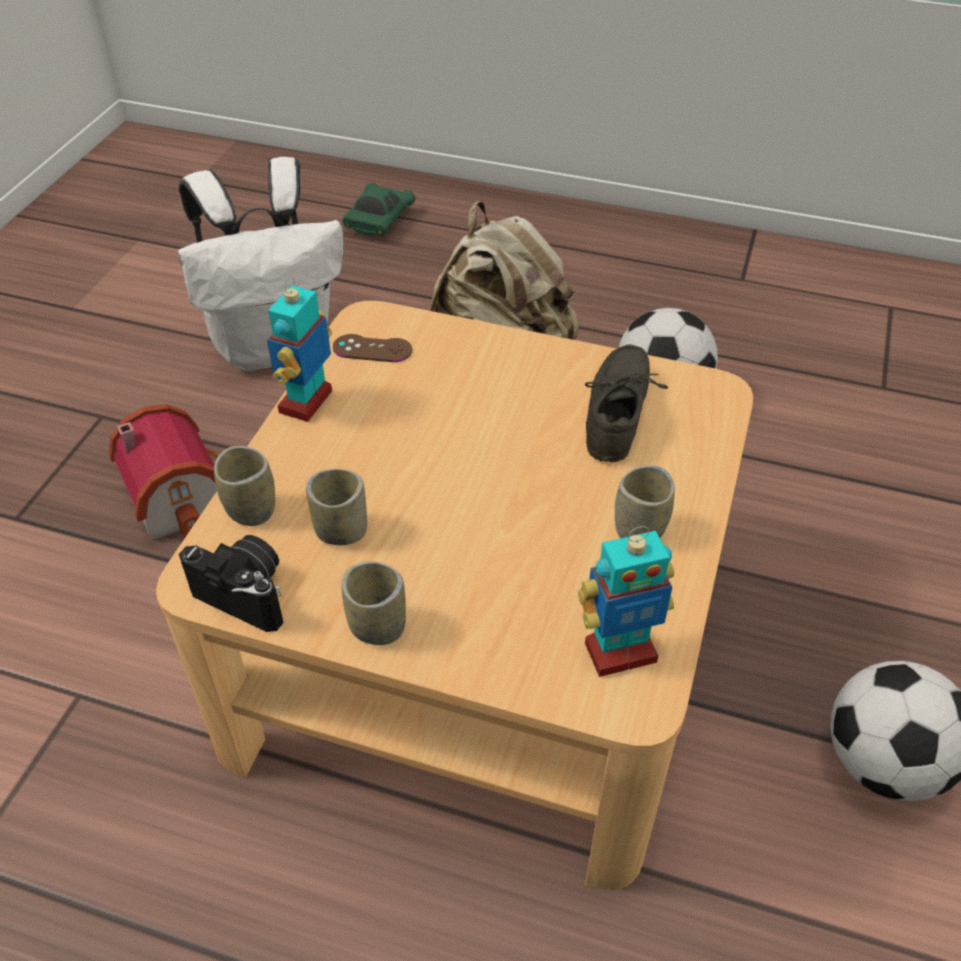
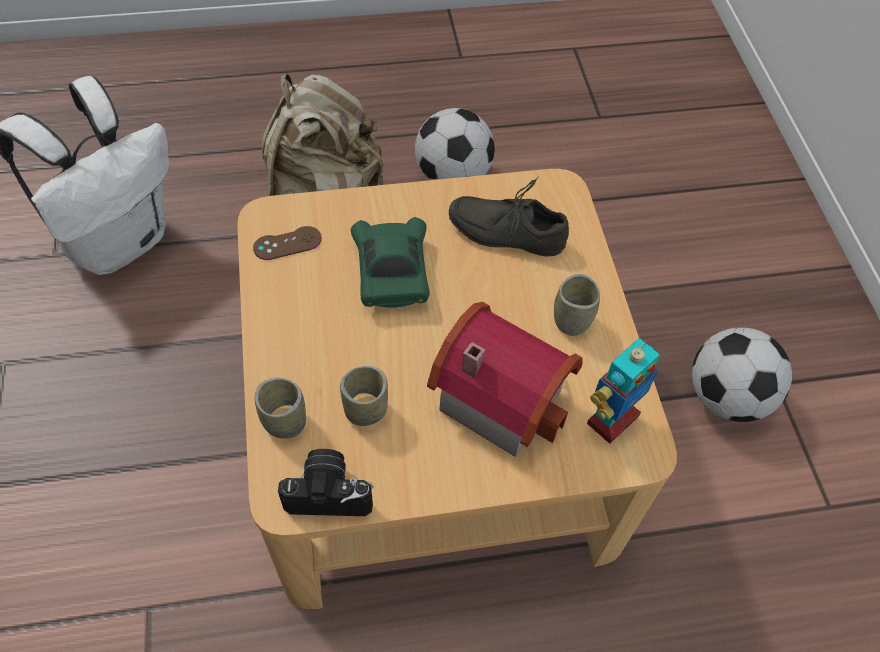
camera: 30 degrees left, 10 degrees up
(183, 496) = (126, 406): toy house -> toy house (501, 393)
(307, 402) = (267, 311): toy robot -> none
(377, 626) = (441, 474): cup -> none
(378, 221) = (140, 91): green toy car -> green toy car (392, 273)
(622, 413) = (507, 230): grey shoe -> grey shoe turned 60 degrees counterclockwise

